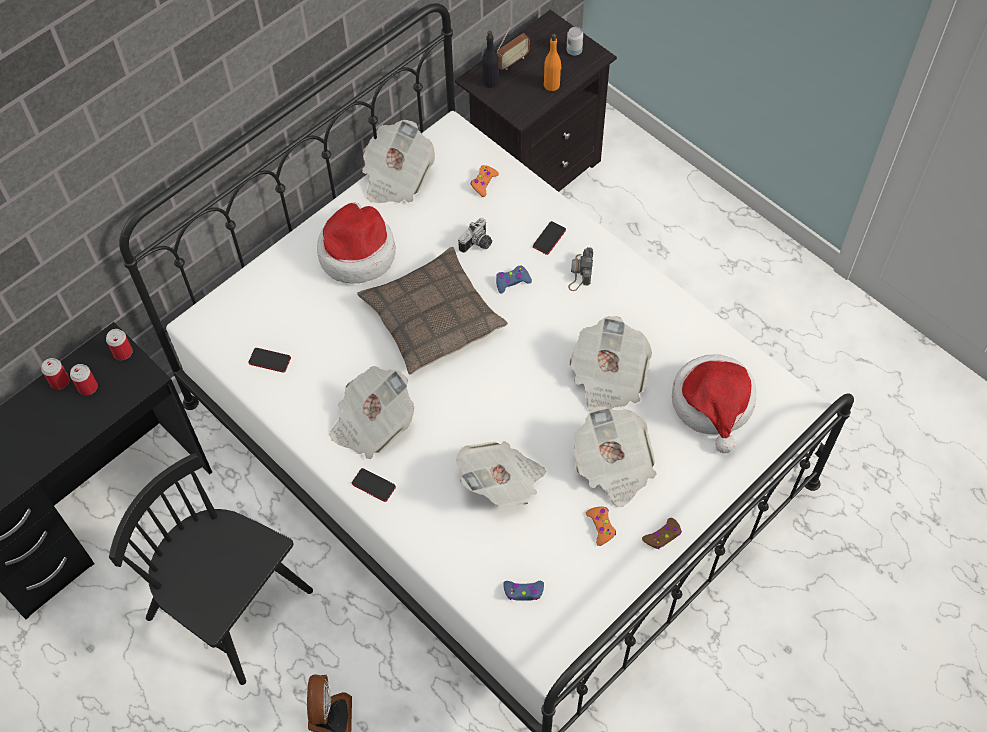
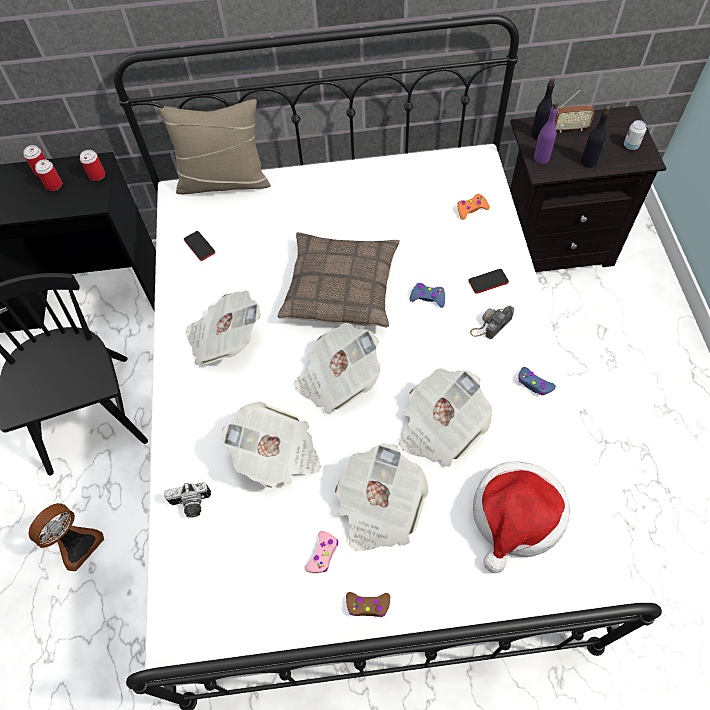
camera: 40 degrees right, 0 degrees up
(233, 288) = (224, 181): none -> beige pillow
(356, 252) = (329, 206): hat -> none
(373, 485) = (182, 387): phone -> none
(396, 177) = (407, 169): newspaper -> newspaper (337, 379)
(478, 244) = (426, 252): camera -> camera (191, 505)
(510, 103) = (541, 158): none -> purple bottle
(523, 592) = (210, 562): blue game controller -> blue game controller (534, 384)
(552, 85) = (589, 162): orange bottle -> black bottle
(601, 526) = (322, 554): orange game controller -> pink game controller

